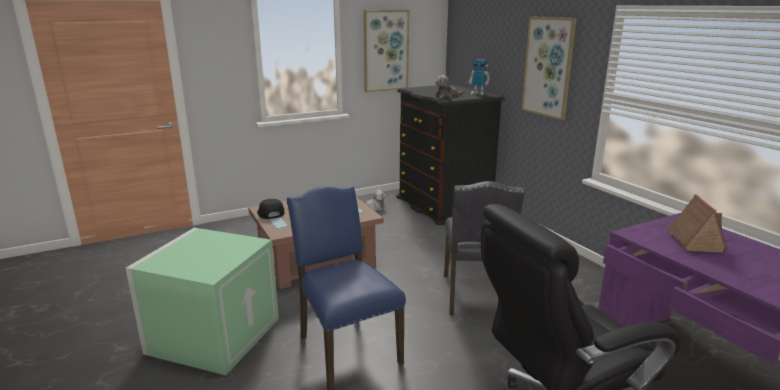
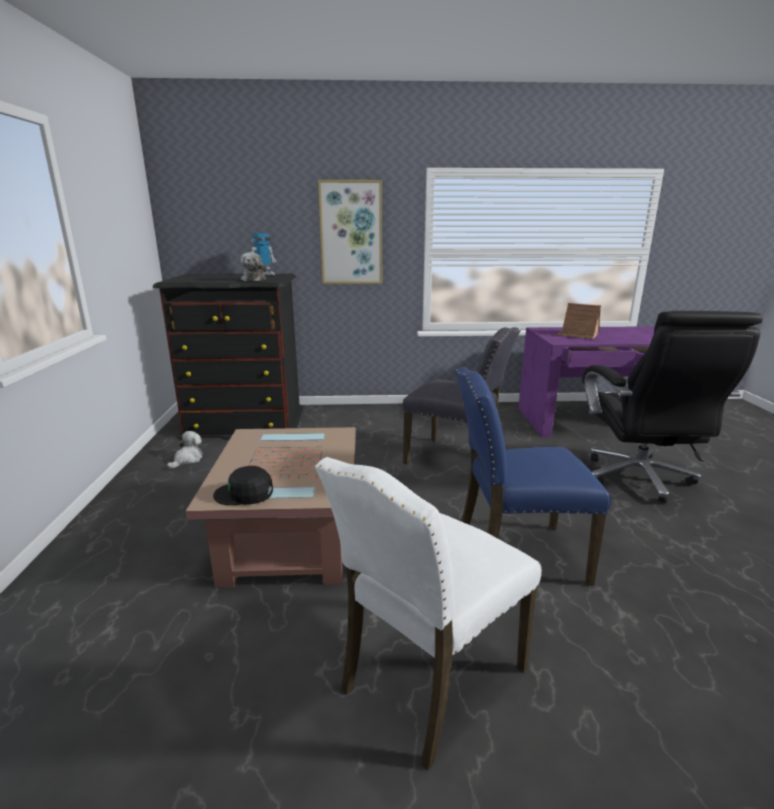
camera: 65 degrees left, 0 degrees up
(214, 334) = (429, 679): green storage box -> white chair
(385, 51) = (111, 229): picture -> none

